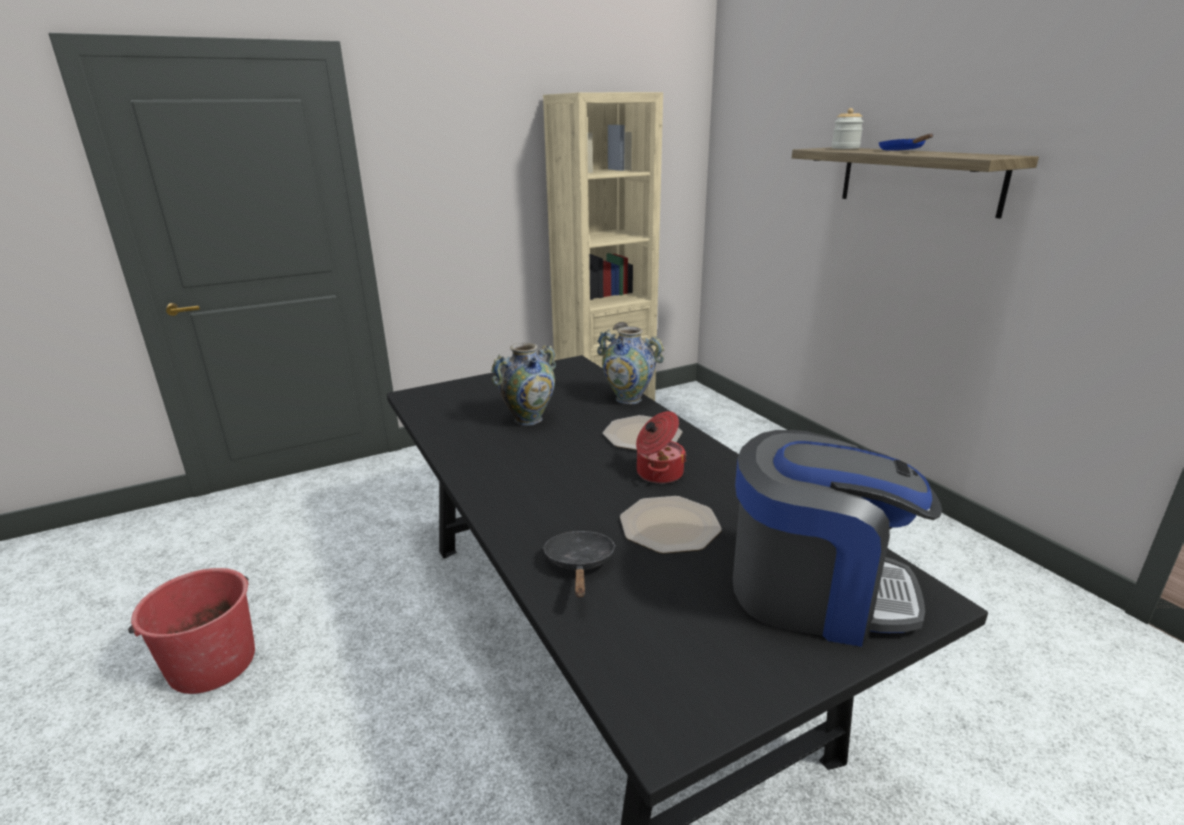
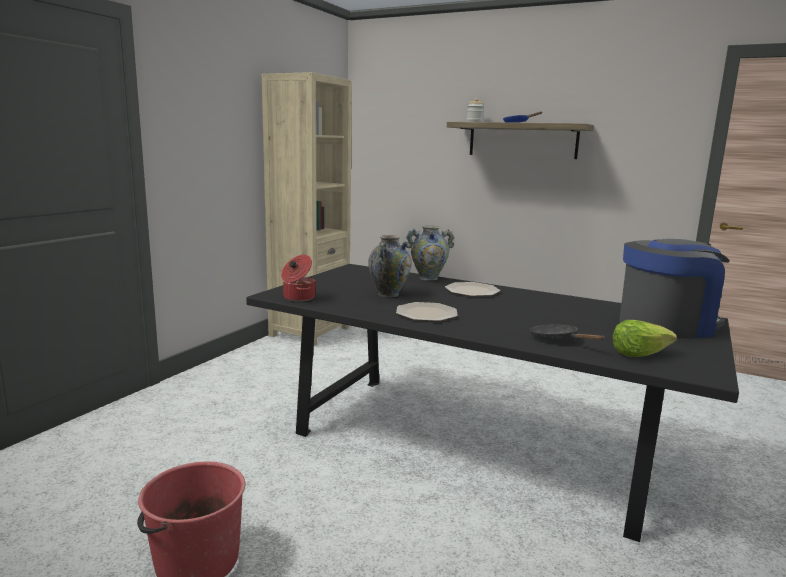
camera: 35 degrees left, 10 degrees down
(644, 637) = (639, 354): none -> lettuce
(658, 473) = (515, 303): cooking pot -> cooking pot (298, 298)
(670, 526) = (565, 319): plate -> plate (427, 313)

